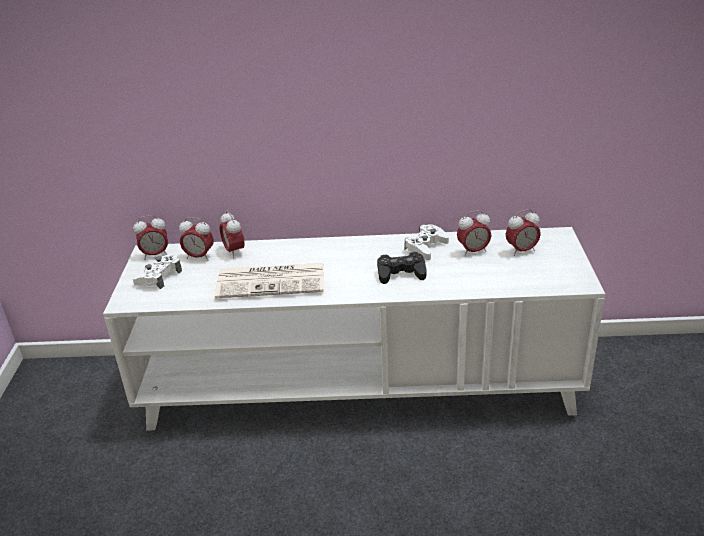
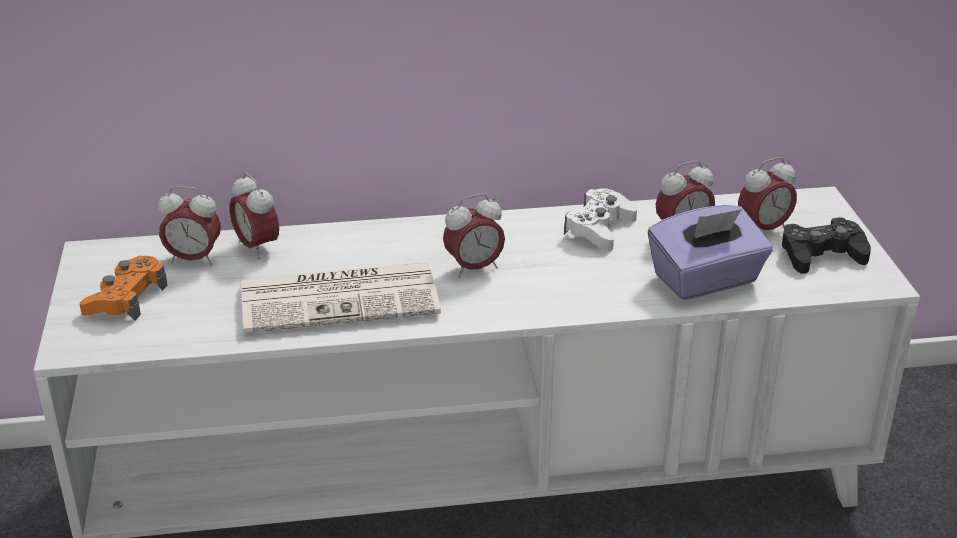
camera: 10 degrees left, 0 degrees up
(155, 255) = (108, 258): alarm clock -> alarm clock (474, 268)
(159, 277) = (126, 298): white game controller -> orange game controller
(401, 273) = (568, 275): black game controller -> black game controller (821, 255)
(479, 279) = (706, 280): none -> purple tissue box

